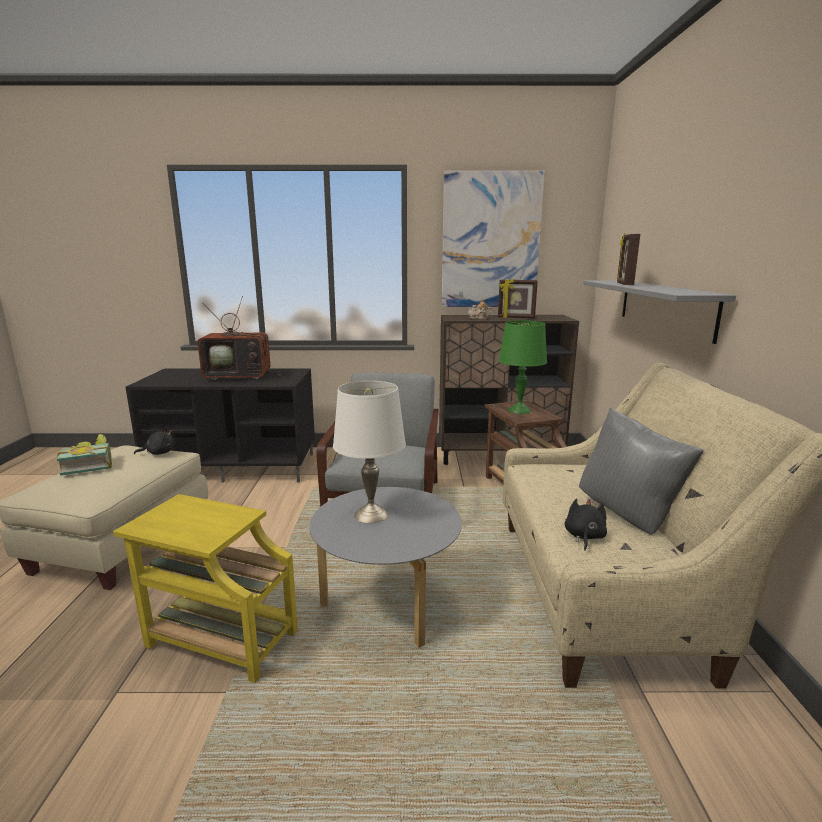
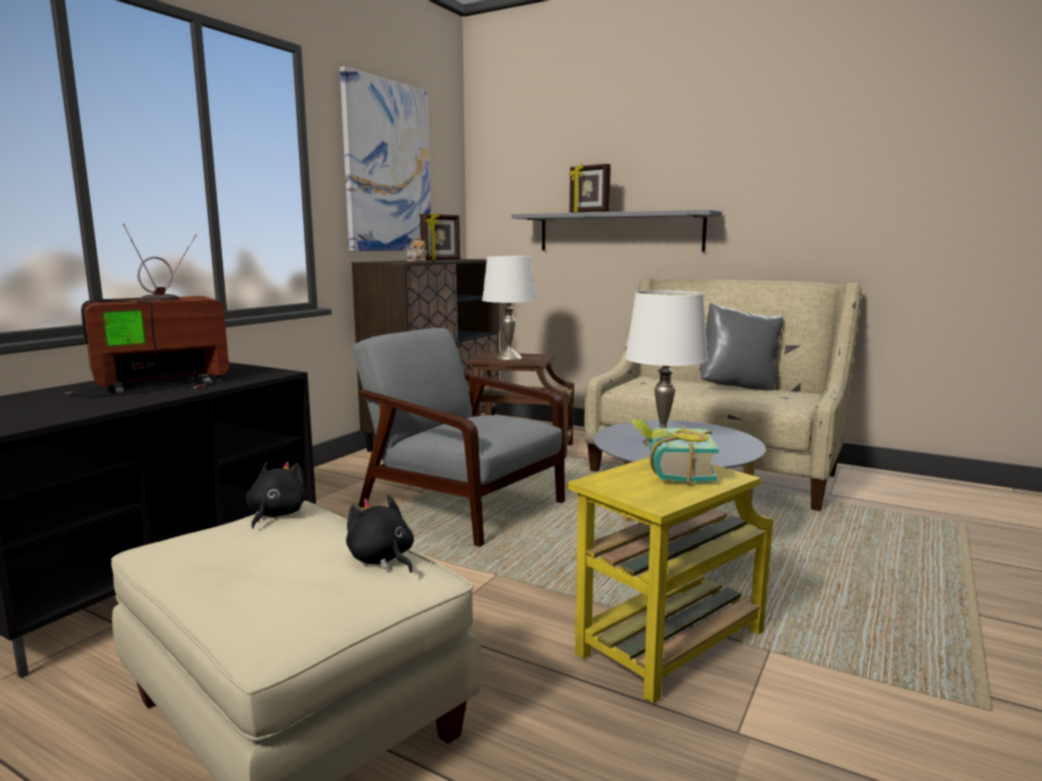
camera: 60 degrees left, 5 degrees down
(88, 467) = (246, 568): book -> book (671, 472)
(240, 376) = (157, 384): television -> television turned 150 degrees counterclockwise
(519, 410) = (509, 357): green table lamp -> white table lamp
(584, 536) = (764, 401): black plush toy -> black plush toy (382, 559)

